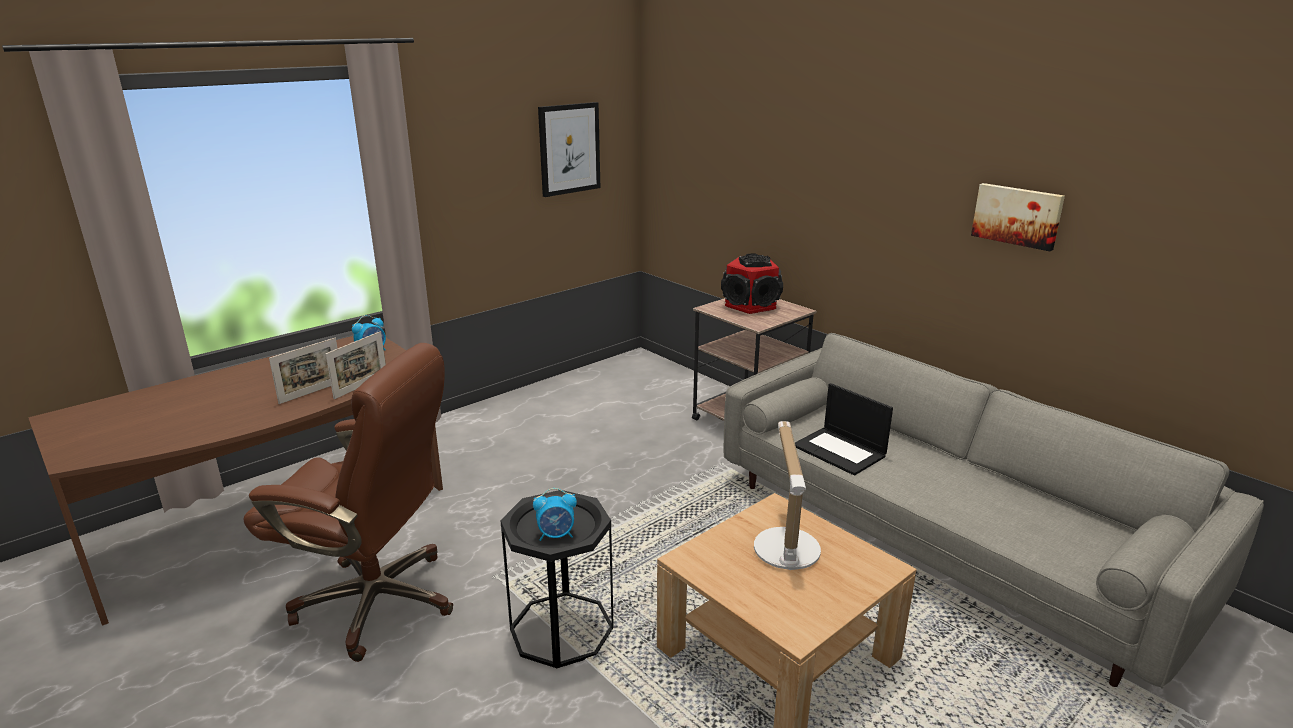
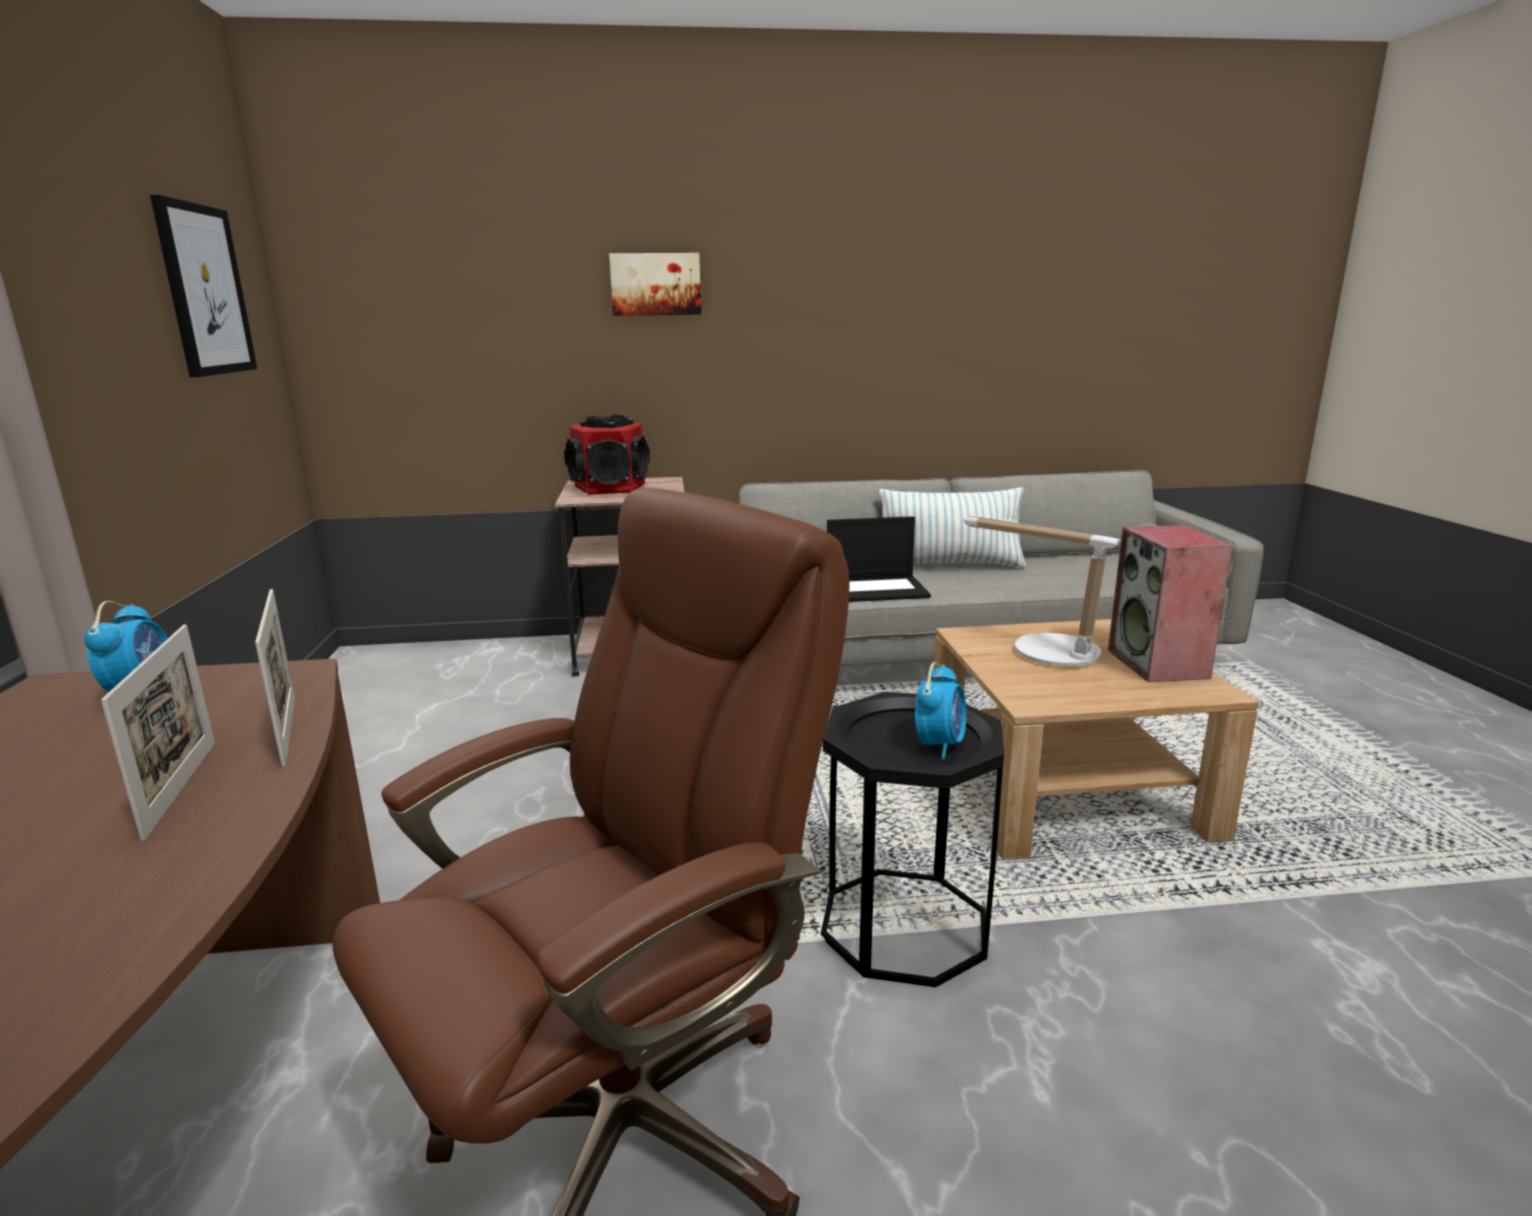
camera: 55 degrees left, 5 degrees down
(821, 600) = (1159, 664): none -> speaker
(944, 462) = (950, 566): none -> pillow
(1017, 215) = (909, 302): picture -> picture (655, 284)

